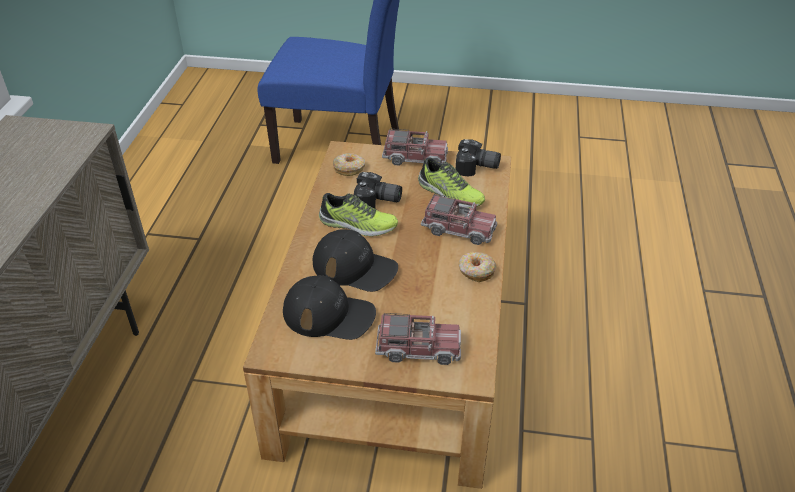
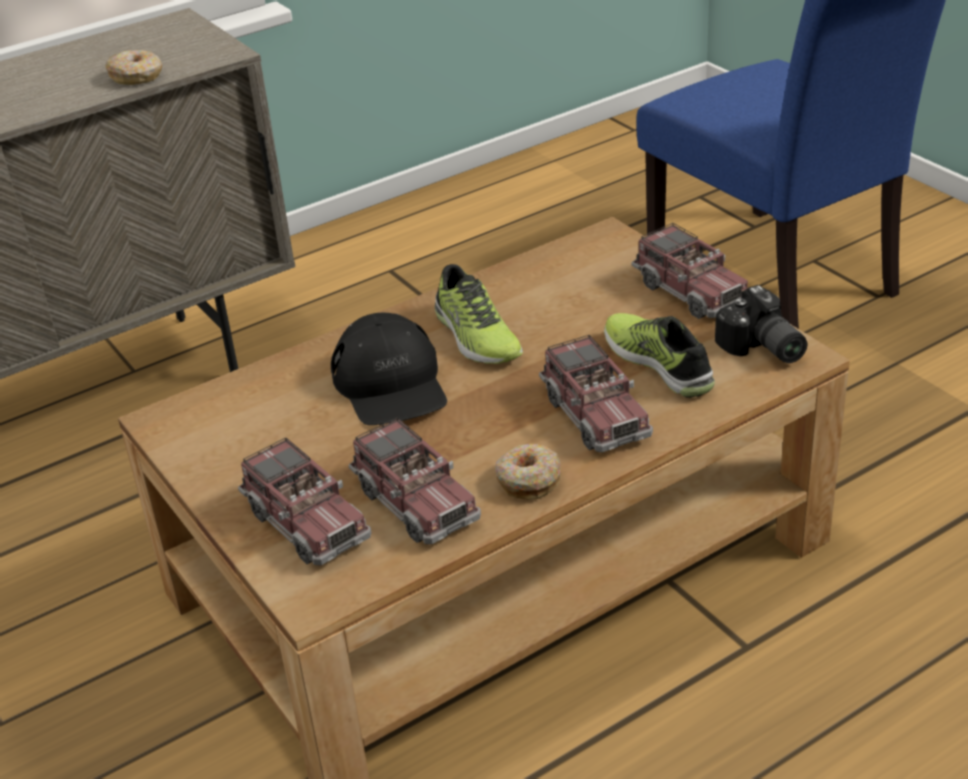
camera: 50 degrees right, 5 degrees down
(329, 314) = (278, 419): black cap -> none
(349, 168) = (578, 262): donut -> donut (137, 76)
(377, 202) = (546, 322): camera -> none
(448, 309) = (415, 502): none -> toy truck
(449, 194) = (660, 363): shoe -> shoe turned 150 degrees clockwise

